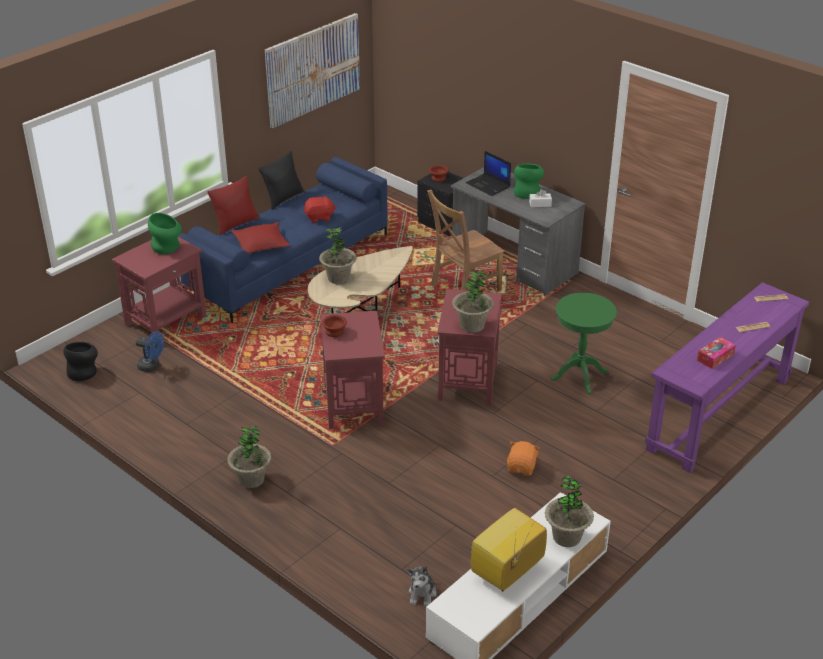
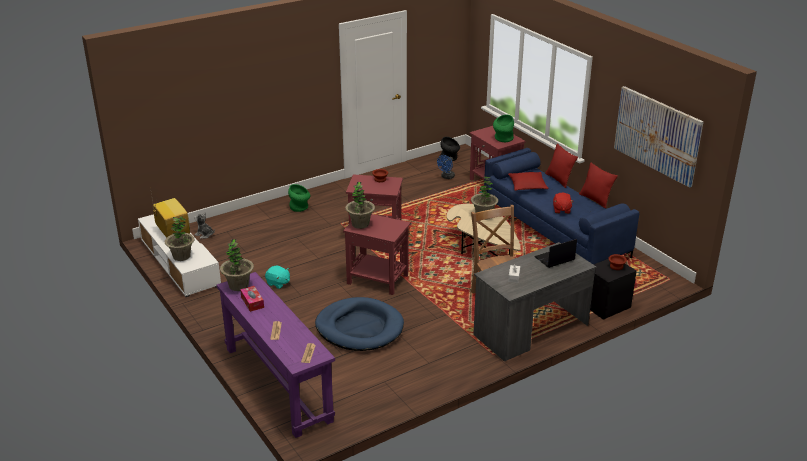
camera: 105 degrees right, 5 degrees down
(251, 479) = (326, 198): potted plant -> potted plant (238, 285)
(283, 198) = (595, 200): black pillow -> red pillow
(522, 467) = (278, 283): orange plush toy -> turquoise plush toy
(527, 192) = (537, 275): green vase -> green vase (300, 208)
(579, 375) = (359, 328): green side table -> blue dog bed

